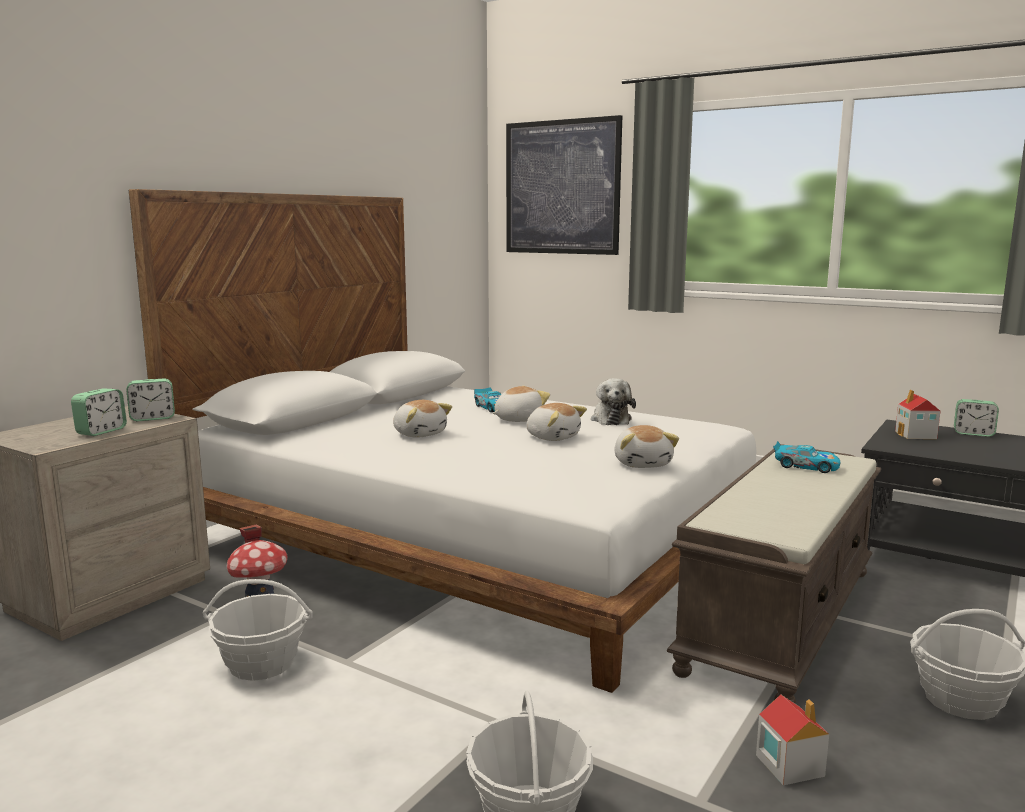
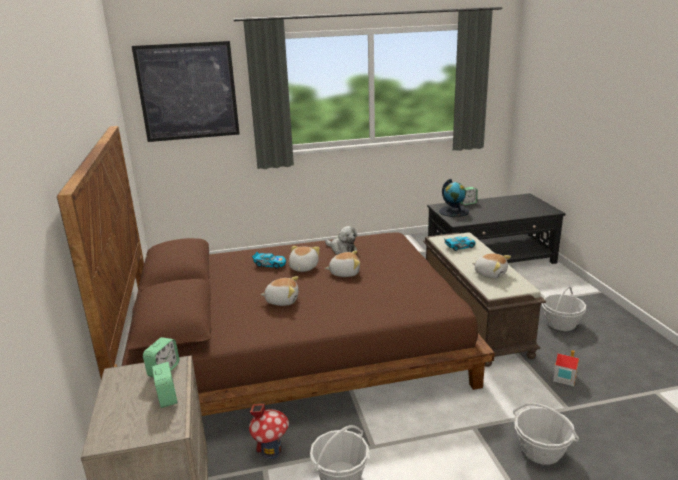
camera: 45 degrees left, 10 degrees up
(474, 538) = (296, 347): white bed -> brown bed
(643, 464) = (417, 273): plush toy -> plush toy (490, 274)
(916, 435) = (454, 211): toy house -> globe

